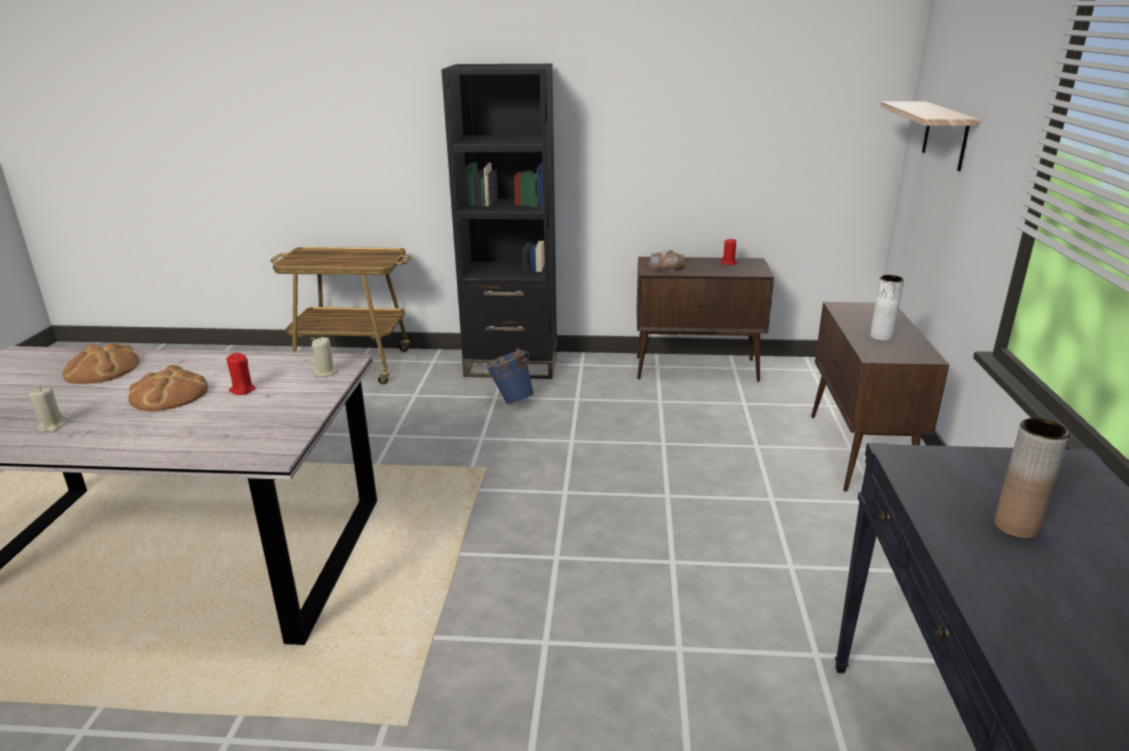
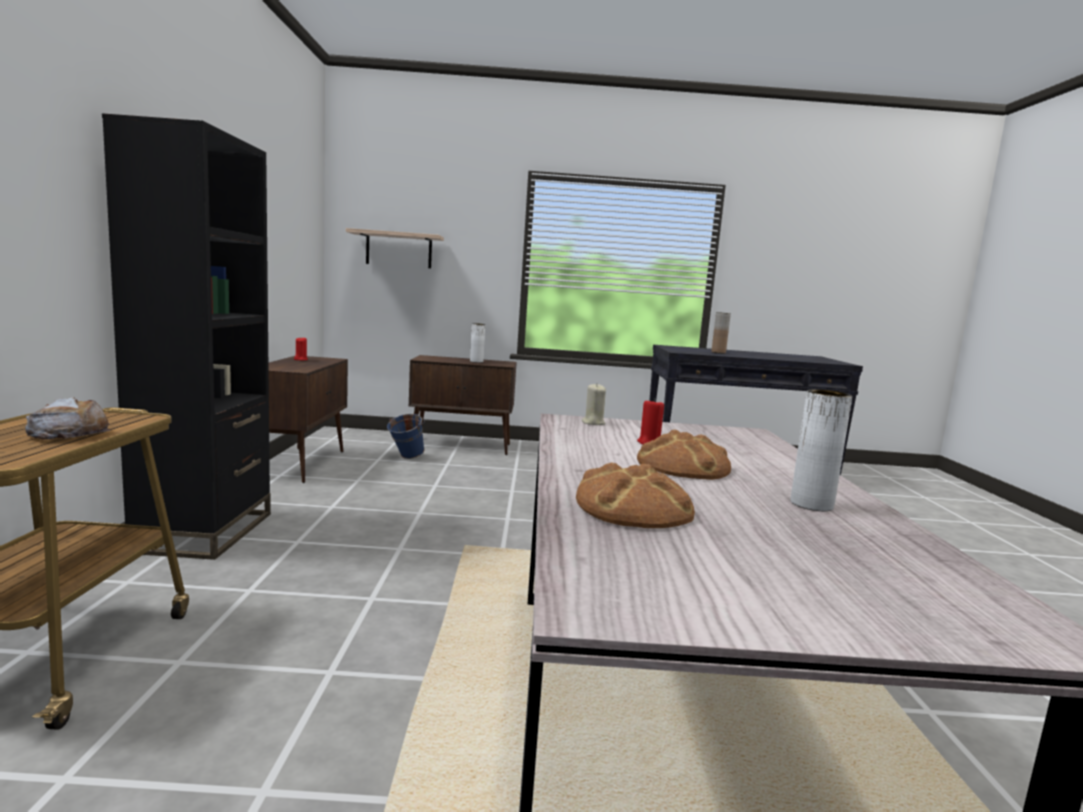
camera: 95 degrees left, 15 degrees down
(52, 426) = (811, 504): beige candle -> white vase
(510, 400) = (312, 534): blue bucket -> blue bucket (405, 458)
(666, 266) = (291, 367): bread -> bread (69, 432)

